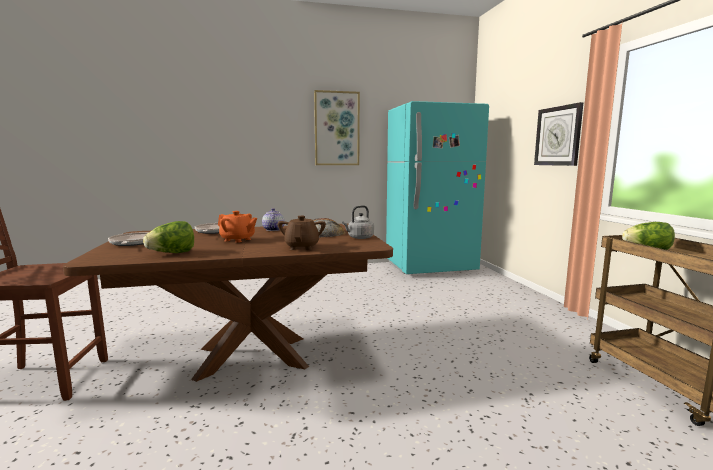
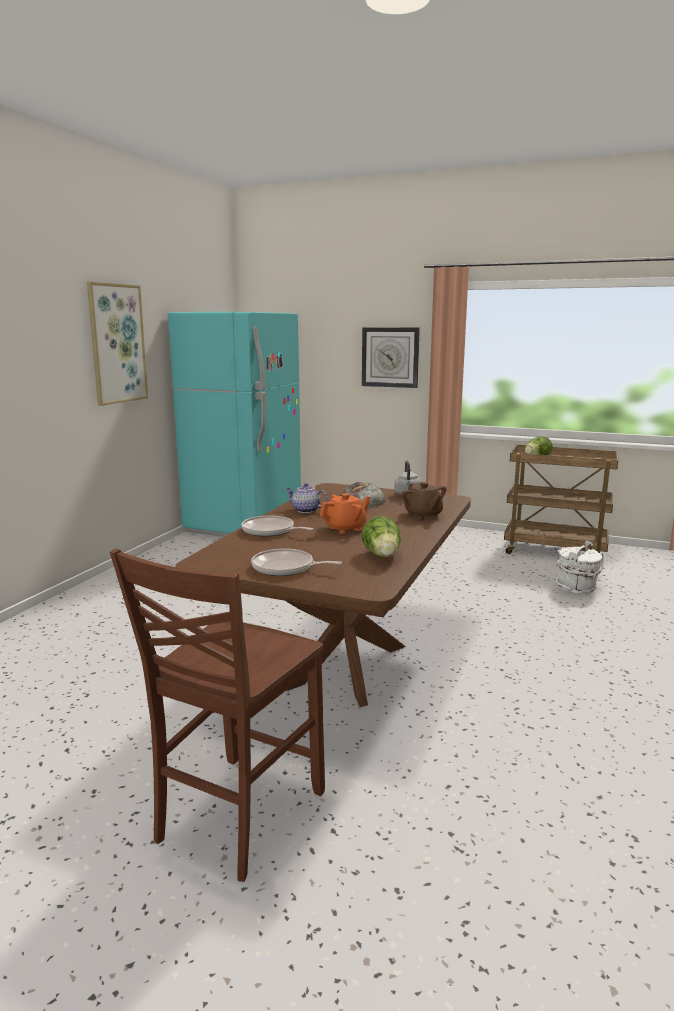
camera: 55 degrees left, 5 degrees up
(302, 247) = (423, 515): brown teapot -> brown teapot turned 150 degrees counterclockwise
(588, 430) = (576, 588): none -> white bucket

